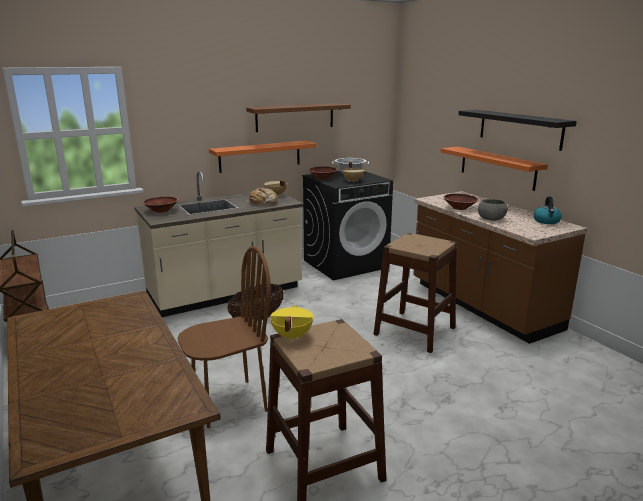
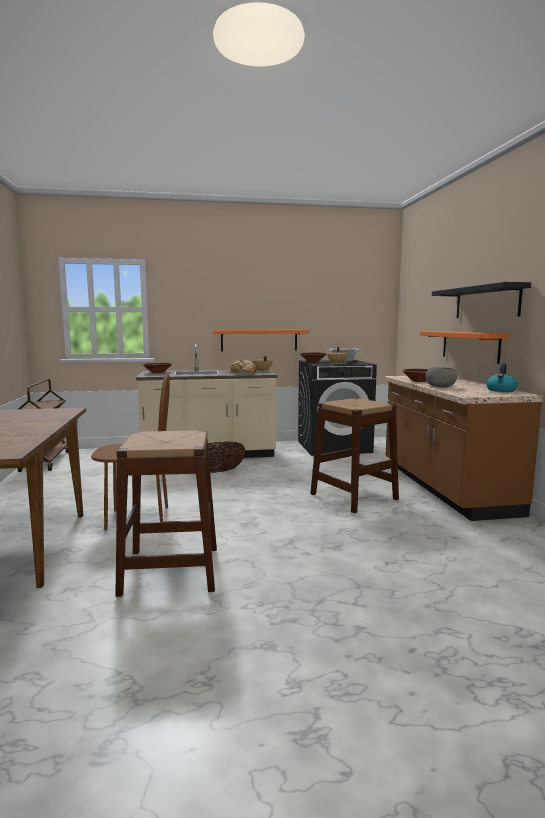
camera: 20 degrees right, 10 degrees down
(291, 336) = (147, 433): yellow cooking pot -> none
(295, 117) = (293, 308): brown shelf -> none

